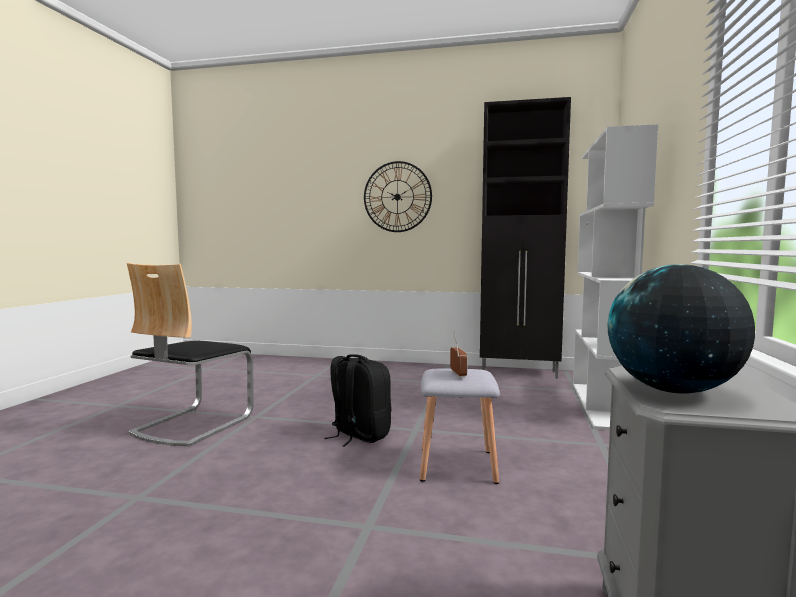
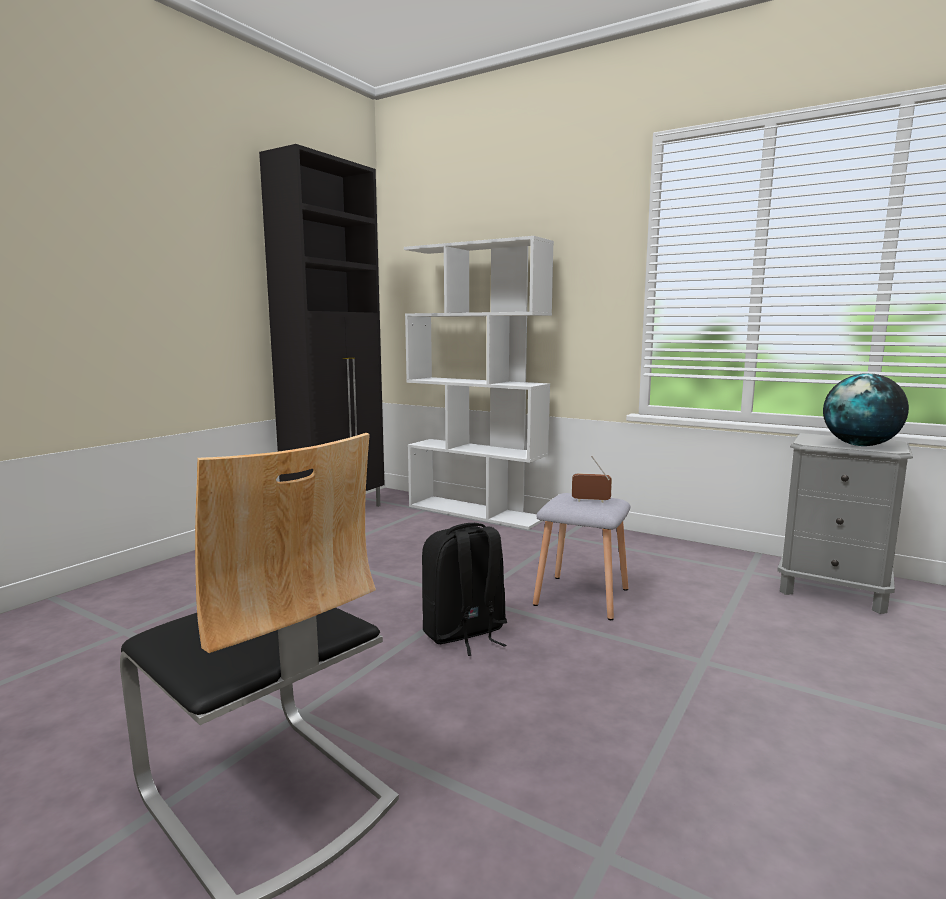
camera: 70 degrees left, 5 degrees up
(397, 197) = (135, 267): wall clock -> none

